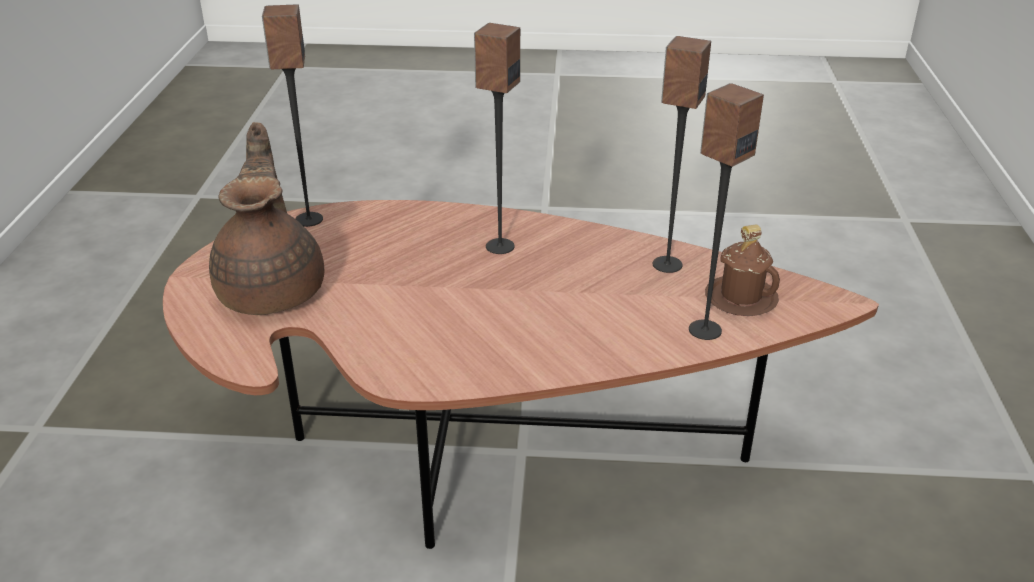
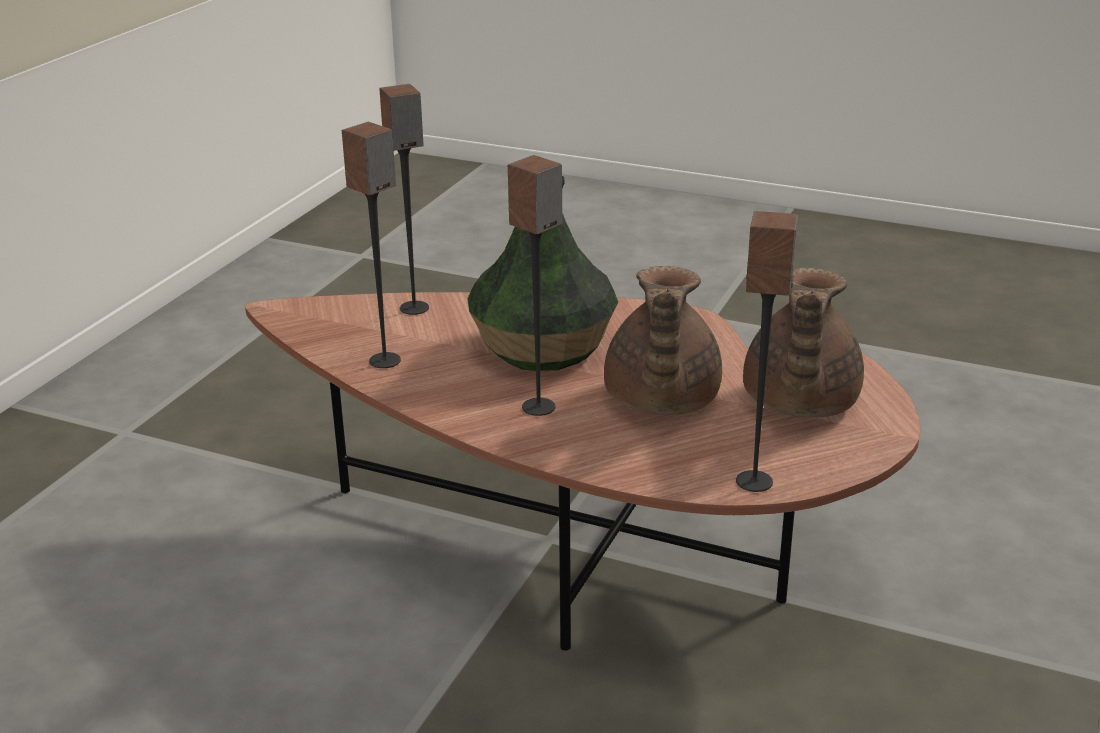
camera: 160 degrees left, 5 degrees down
(399, 269) = (659, 401): none -> brown teapot
(535, 304) = (542, 348): none -> vase
(740, 299) = (355, 323): brown mug -> none

